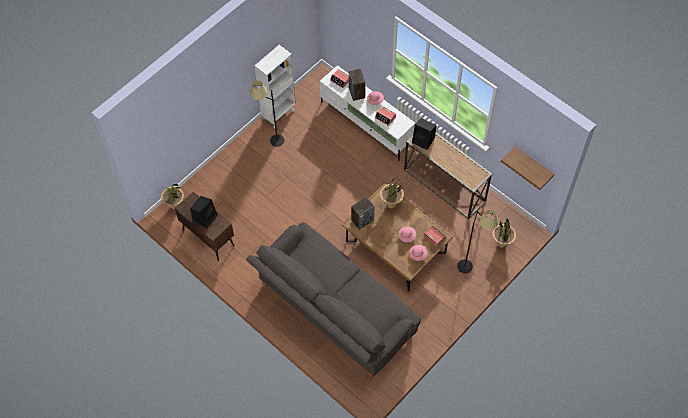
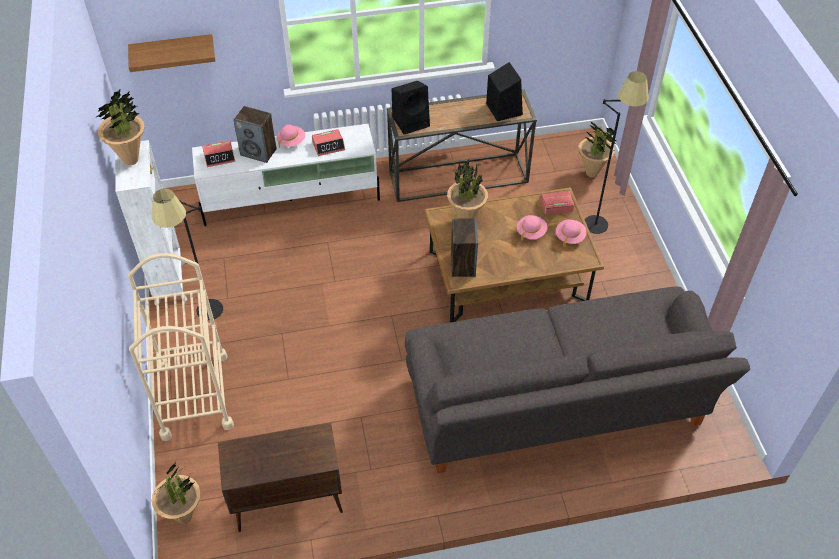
camera: 55 degrees left, 10 degrees down
(205, 217) = (283, 453): black speaker -> black speaker (503, 109)
(230, 168) = (194, 395): none -> beige cart
(275, 57) = (131, 160): none -> potted plant
(533, 164) = (575, 20): shelf -> shelf (173, 51)

